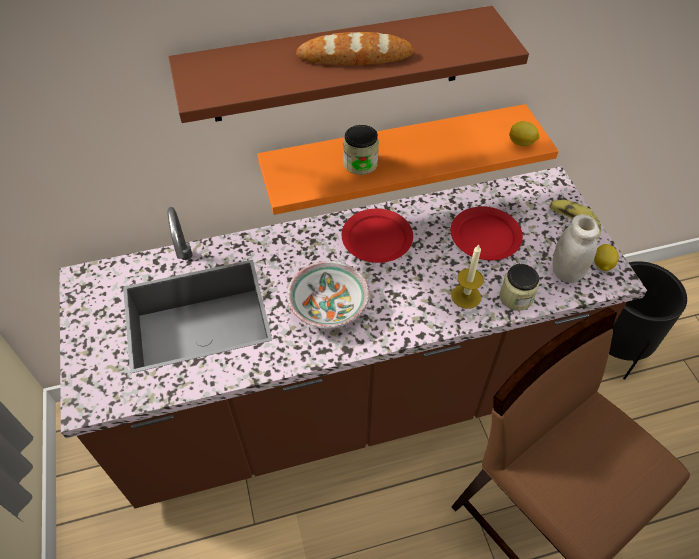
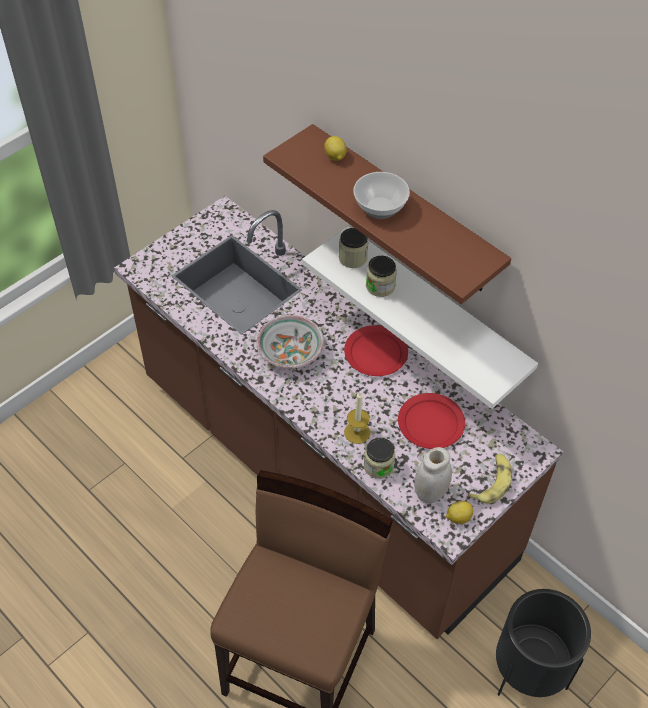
camera: 60 degrees right, 0 degrees up
(306, 167) = (353, 258): none -> jar
(355, 56) = (381, 208): bread -> bowl
(394, 154) = (435, 310): orange shelf -> white shelf
(522, 143) = (482, 376): lemon -> lemon (335, 157)

